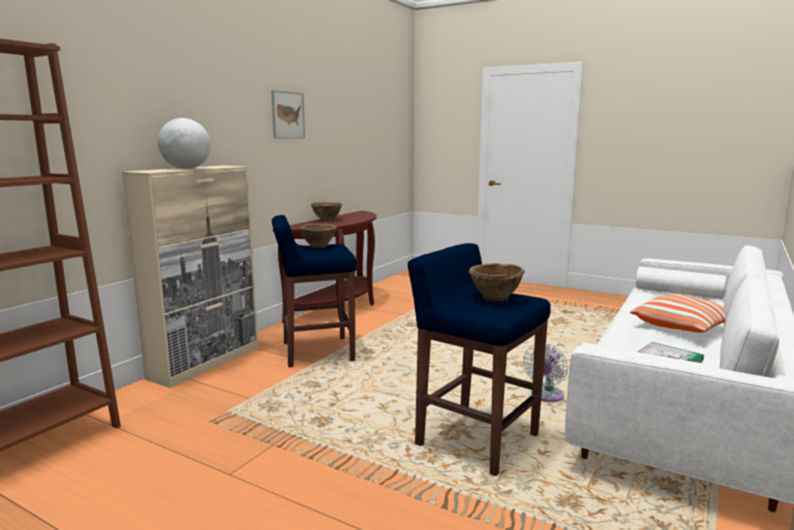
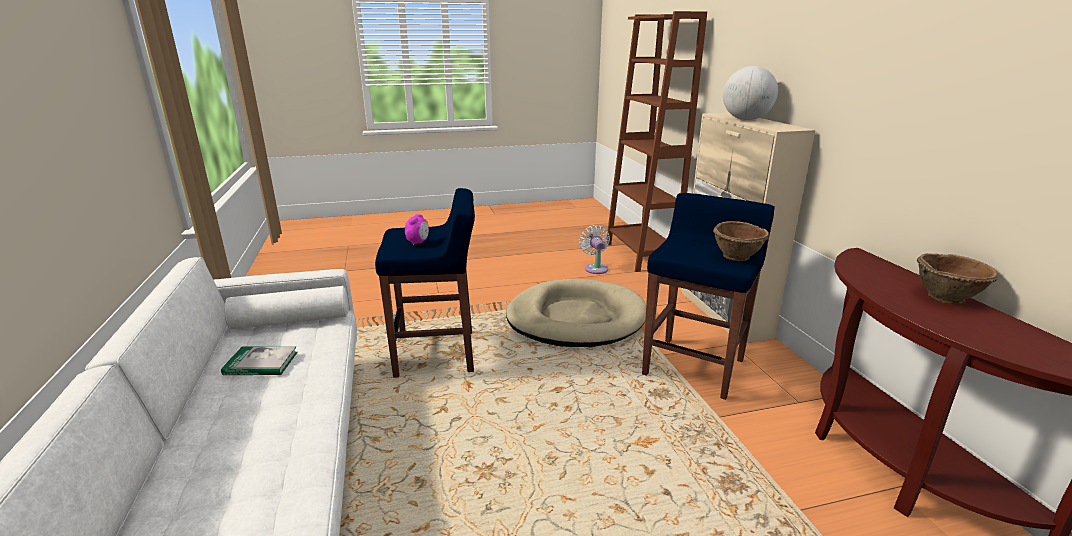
camera: 135 degrees right, 10 degrees up
(288, 115) = (965, 66): picture -> none
(303, 410) = (575, 318): none -> beige dog bed
(495, 298) = (418, 242): brown bowl -> alarm clock
(546, 396) = (413, 427): white fan -> white fan (595, 268)
(682, 327) = (224, 452): pillow -> none

